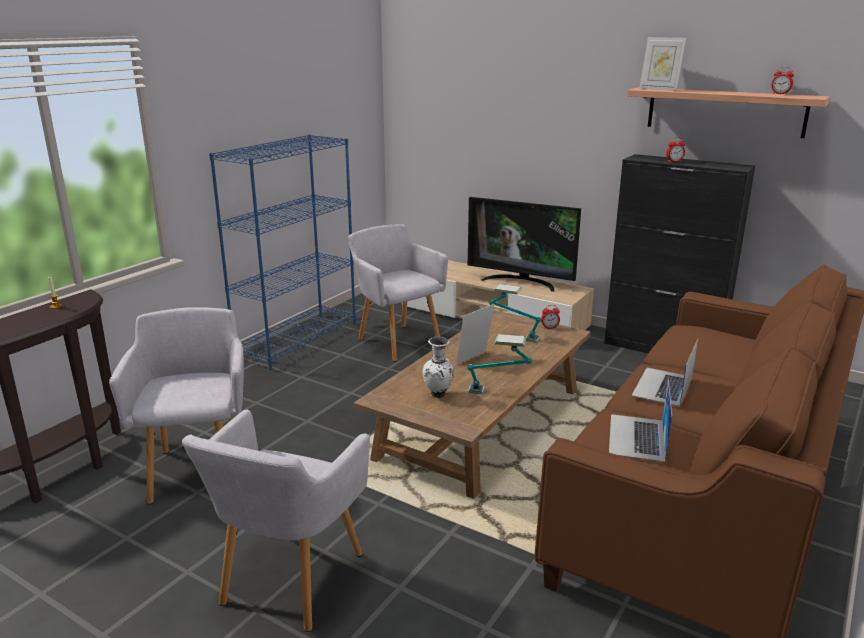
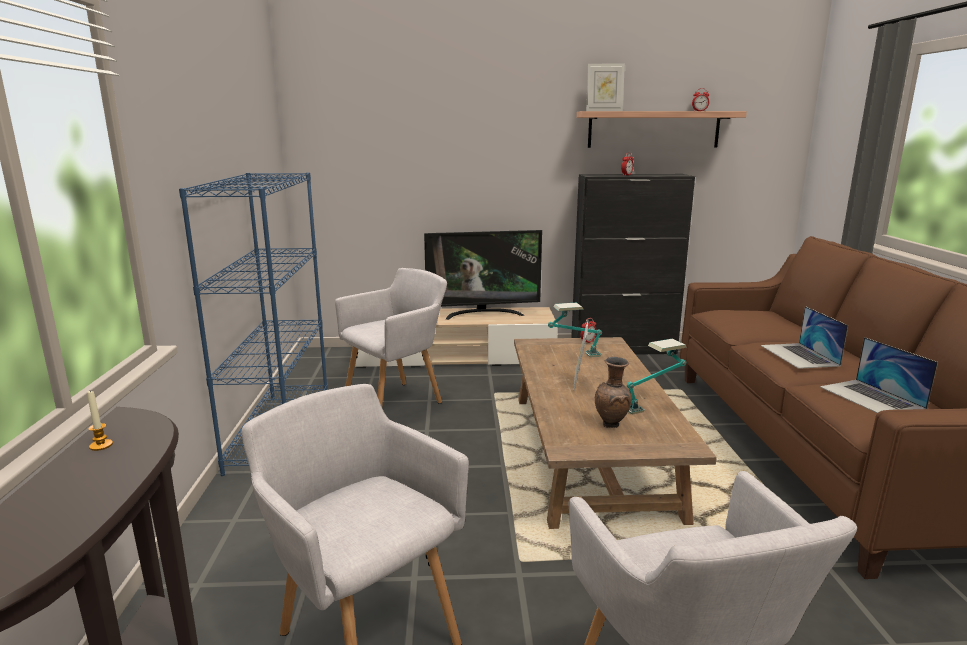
camera: 35 degrees left, 5 degrees down
(397, 341) = (397, 401): grey armchair -> grey armchair turned 120 degrees clockwise
(438, 395) = (612, 425): white vase -> brown vase

